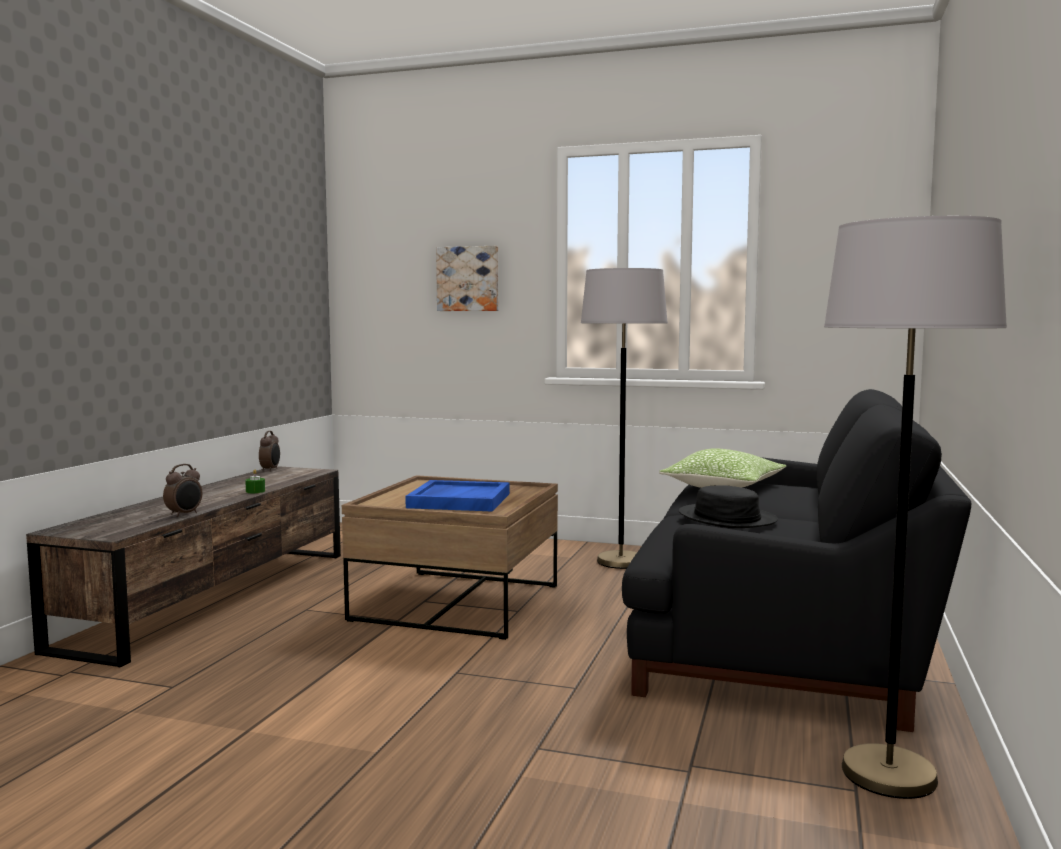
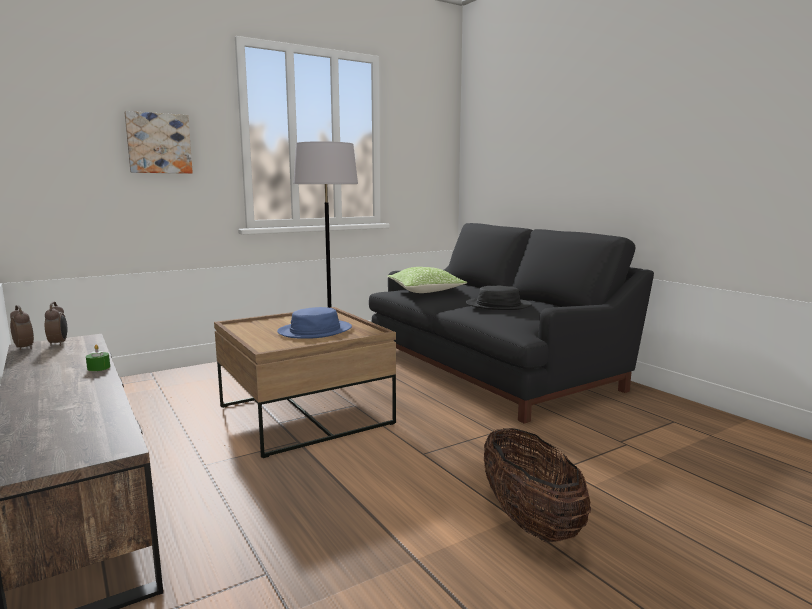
camera: 50 degrees left, 5 degrees up
(184, 514) = (114, 405): alarm clock -> alarm clock (59, 343)
(379, 761) = (529, 521): none -> basket
(459, 500) = (315, 331): blue tray -> blue hat
(889, 775) = (665, 411): grey floor lamp -> none

